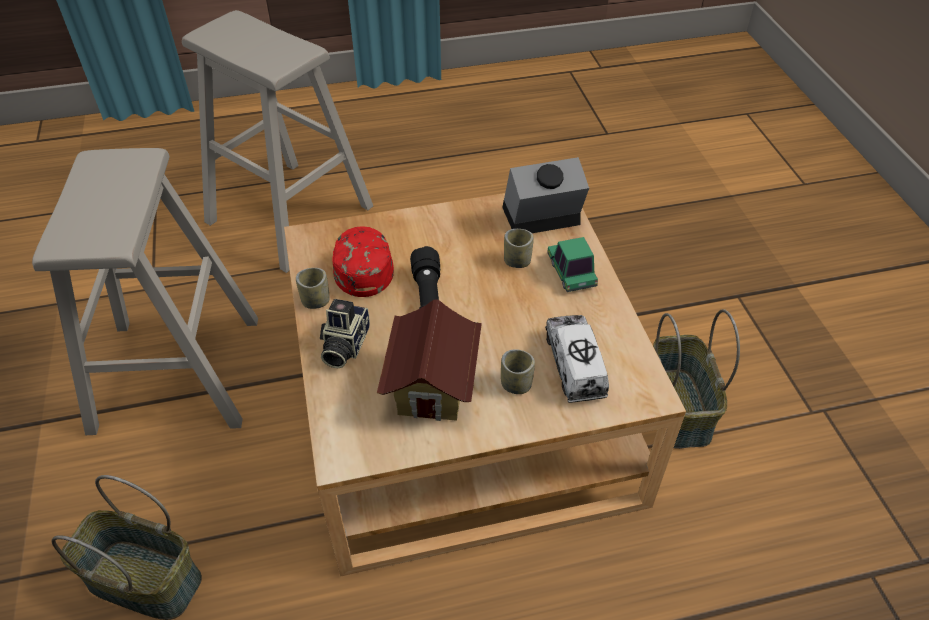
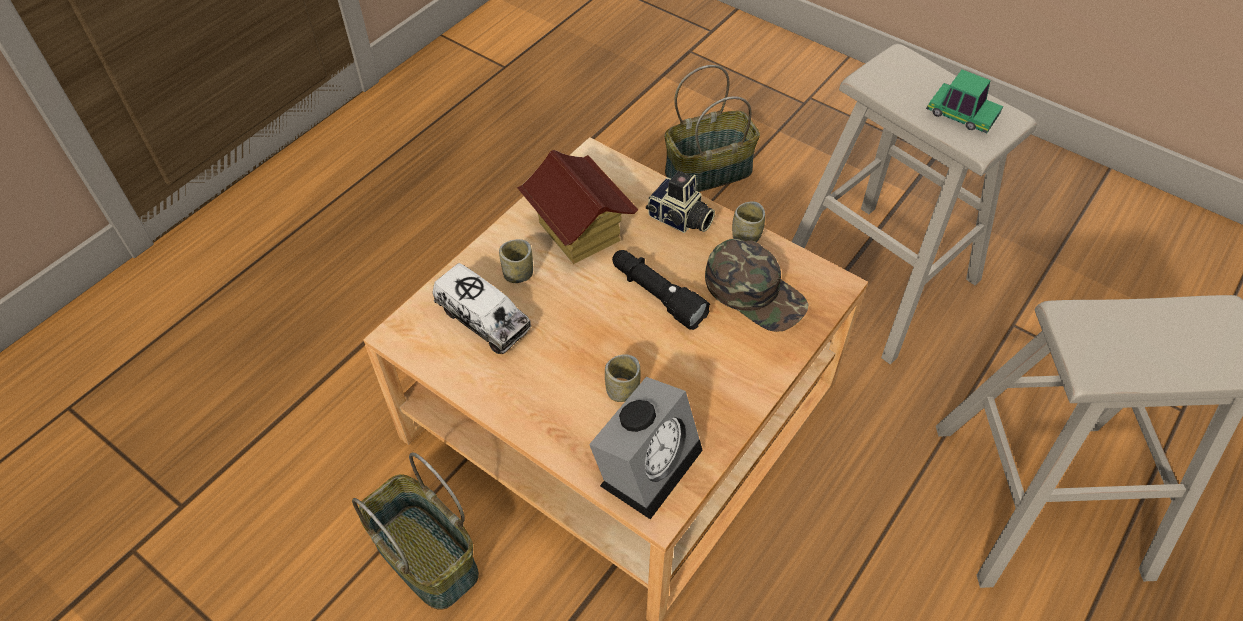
camera: 140 degrees right, 5 degrees up
(343, 345) = (680, 220): camera -> camera turned 150 degrees clockwise
(361, 263) = (755, 292): red cap -> green cap
(571, 272) = (559, 413): toy car -> toy car (961, 115)

